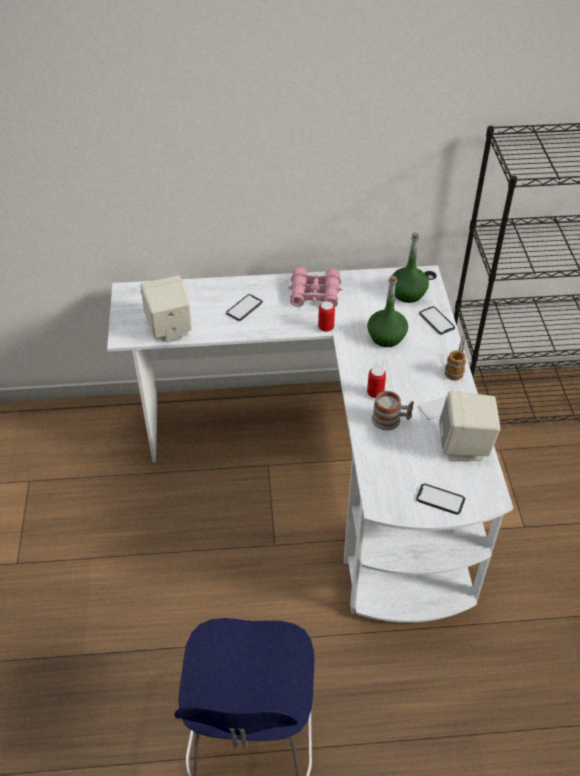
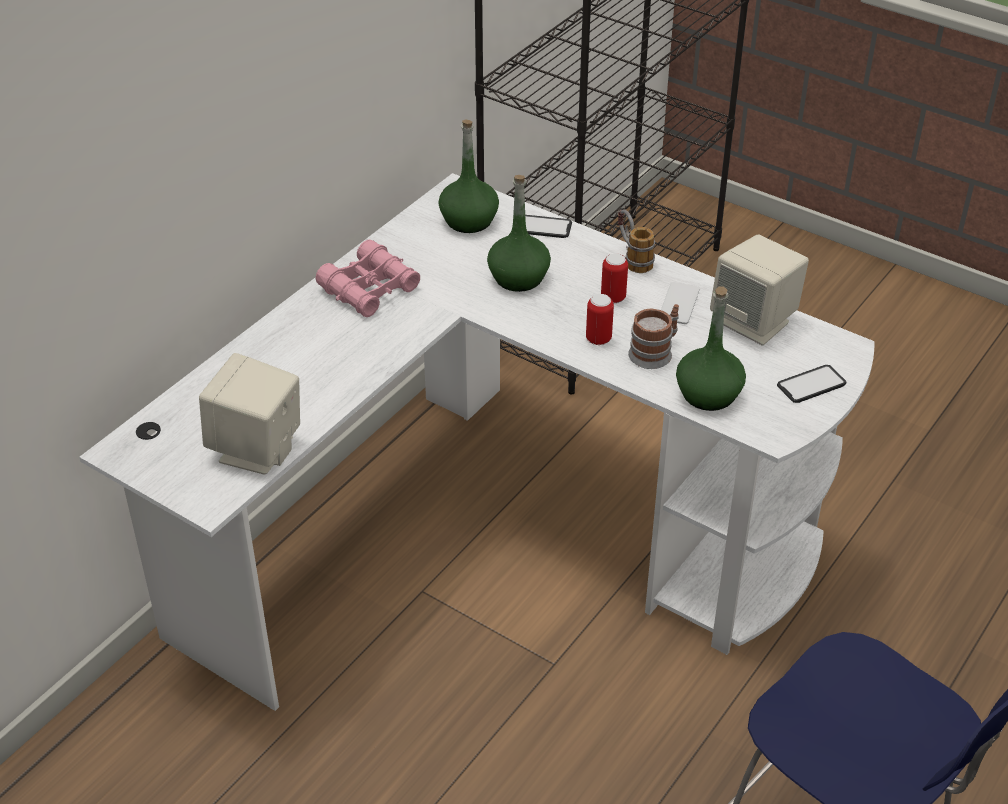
camera: 50 degrees left, 5 degrees down
(244, 308) = (311, 360): phone -> none
(326, 328) = (440, 314): can -> can (613, 298)
(382, 460) = (708, 394): none -> green bottle

